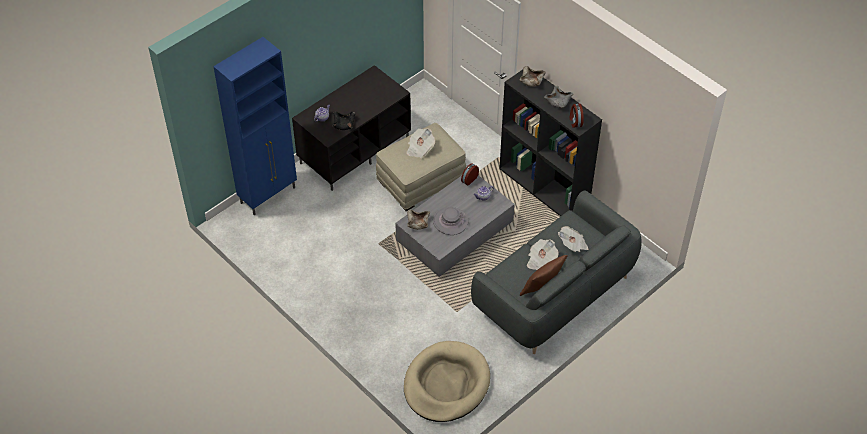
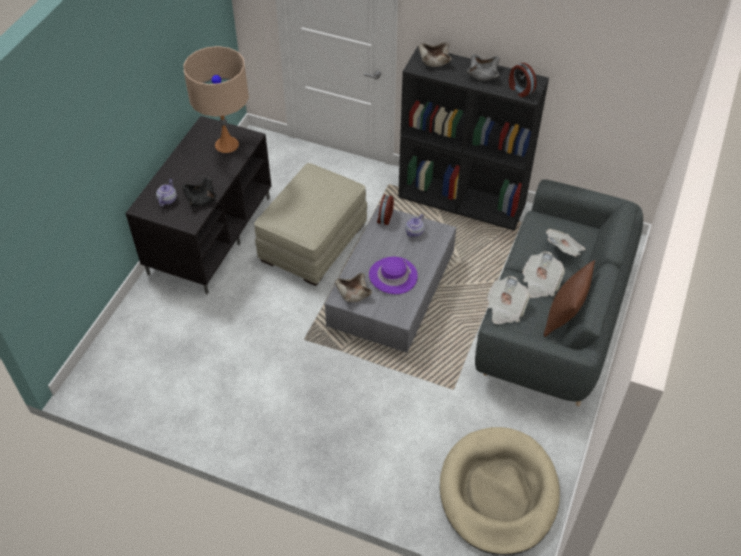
camera: 25 degrees left, 0 degrees up
(269, 195) = (125, 329): blue cabinet -> none
(380, 92) = (226, 144): none -> beige table lamp
(419, 149) = (308, 199): newspaper -> newspaper (505, 308)
(450, 221) = (393, 276): grey hat -> purple hat

